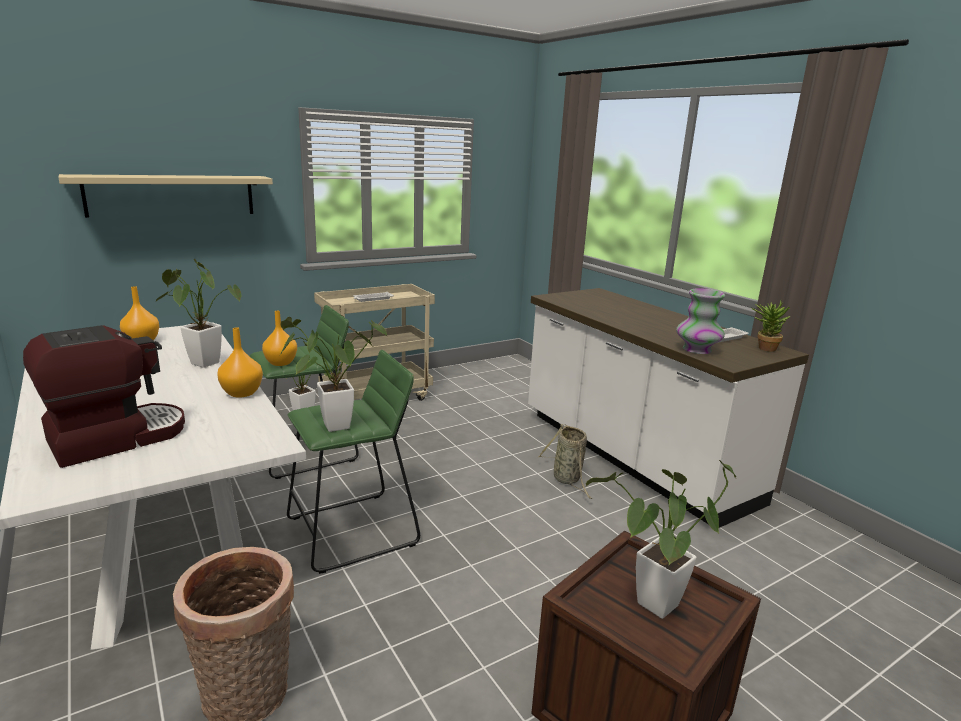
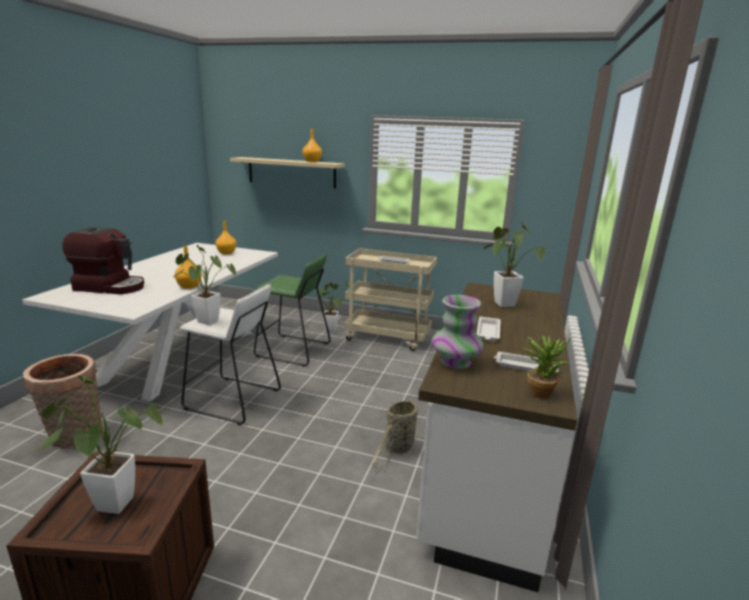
camera: 50 degrees right, 0 degrees up
(201, 362) = (218, 268): potted plant -> potted plant (502, 302)
(281, 362) = (273, 283): orange vase -> orange vase (312, 161)
(353, 531) = (232, 400): green stool -> white stool
(651, 326) = (488, 332): none -> white tray

